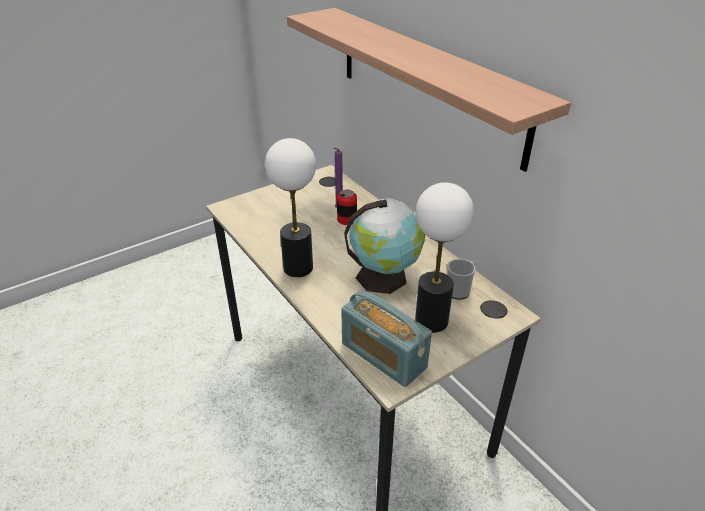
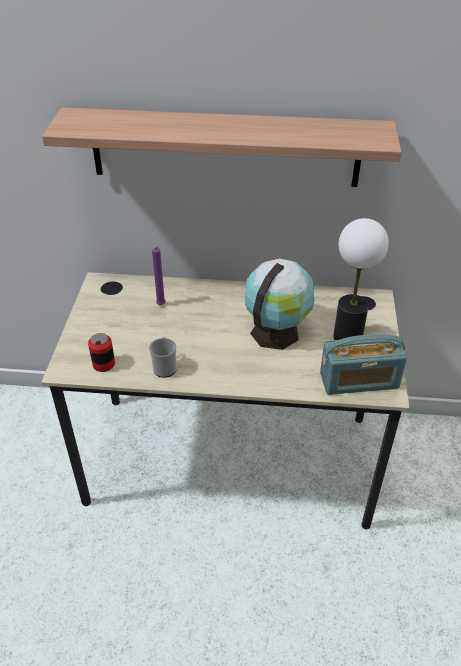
camera: 50 degrees left, 5 degrees up
(298, 268) = (212, 370): table lamp -> none
(347, 220) = (181, 309): can -> can (104, 364)
(459, 290) = (330, 305): mug -> mug (165, 367)

